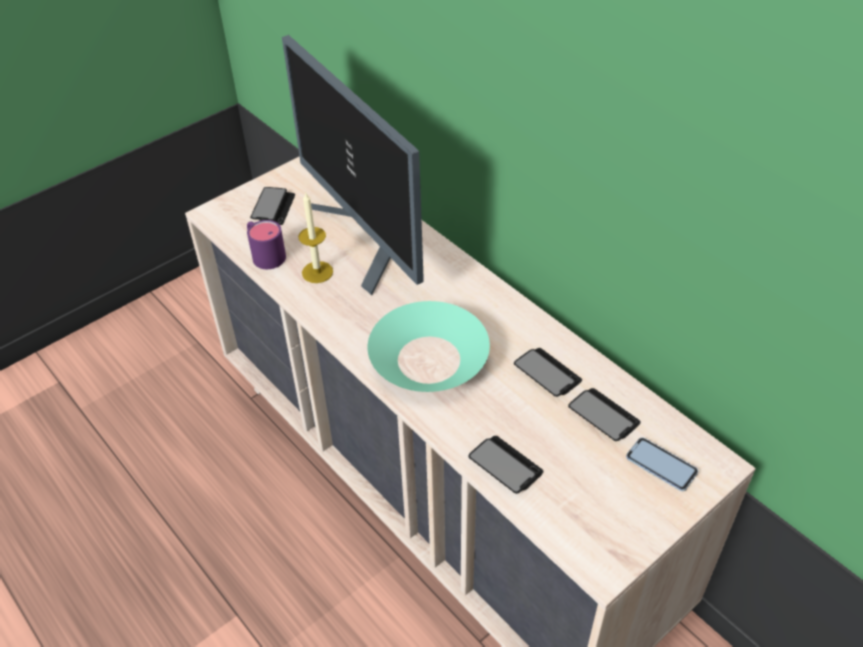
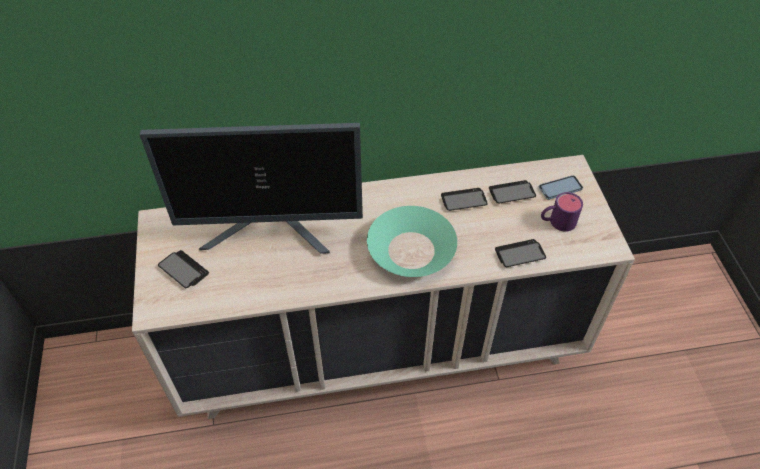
camera: 60 degrees left, 5 degrees up
(264, 254) = (232, 296): purple mug -> purple mug (557, 222)
(317, 272) = (280, 273): candle -> none

